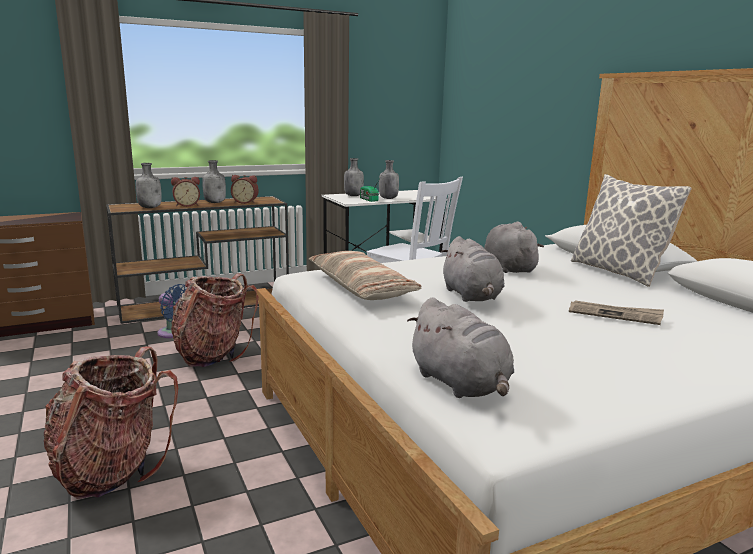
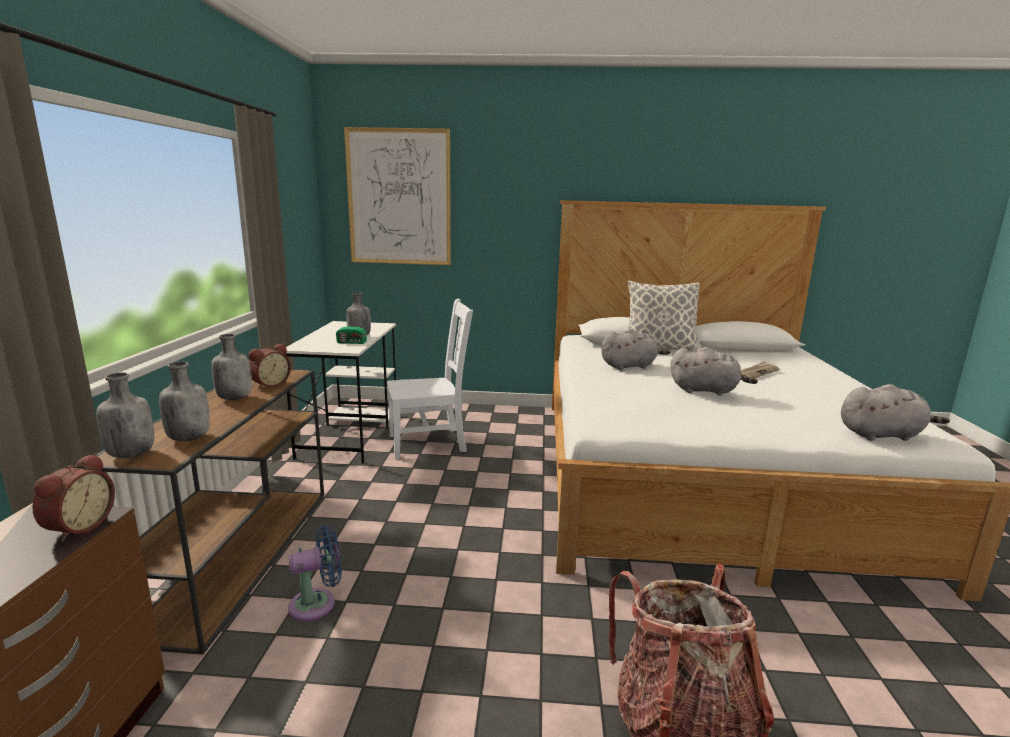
camera: 60 degrees left, 0 degrees up
(187, 205) = (220, 415): alarm clock -> alarm clock (78, 527)
(212, 354) = (424, 585): backpack -> none
(353, 195) = (317, 342): grey bottle -> grey bottle (131, 454)
(361, 288) = (663, 415): pillow -> none
(486, 80) = (399, 198): none -> picture
(508, 268) = (630, 366): grey plush toy -> grey plush toy turned 150 degrees clockwise

